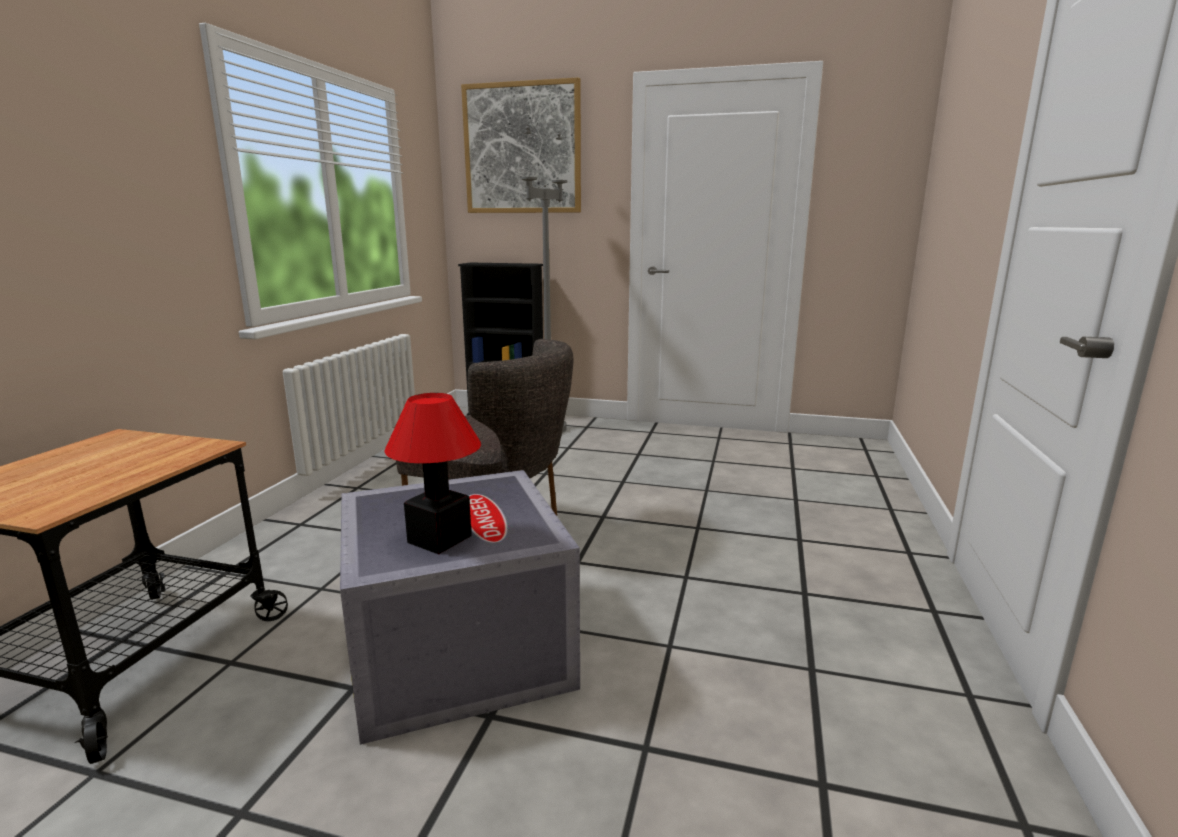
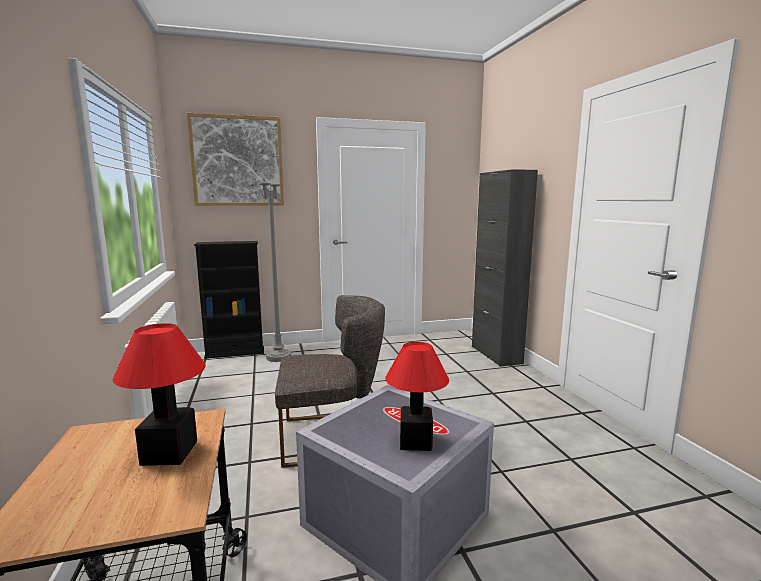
camera: 30 degrees left, 5 degrees down
(131, 467) = (170, 453): none -> table lamp
(882, 486) = (496, 355): none -> black cabinet

